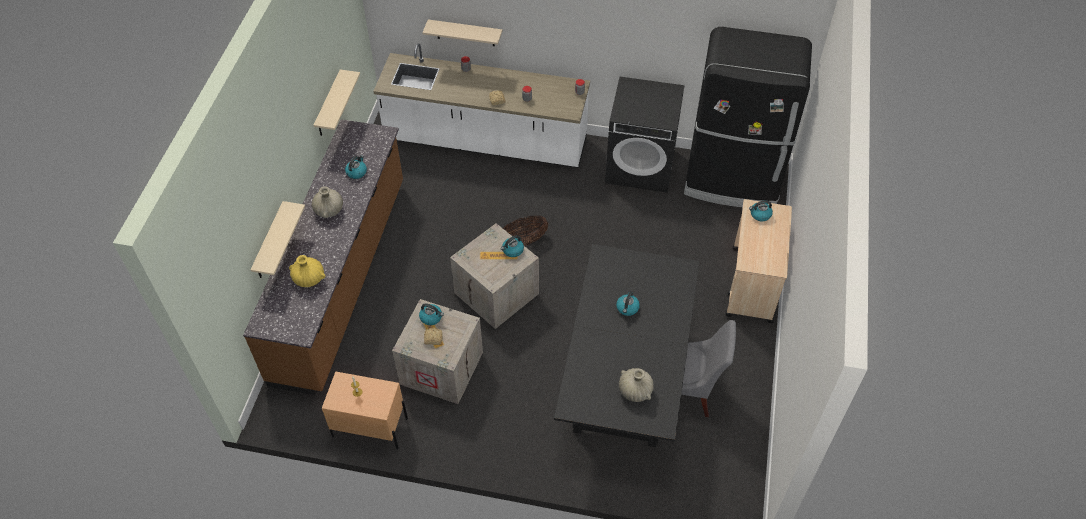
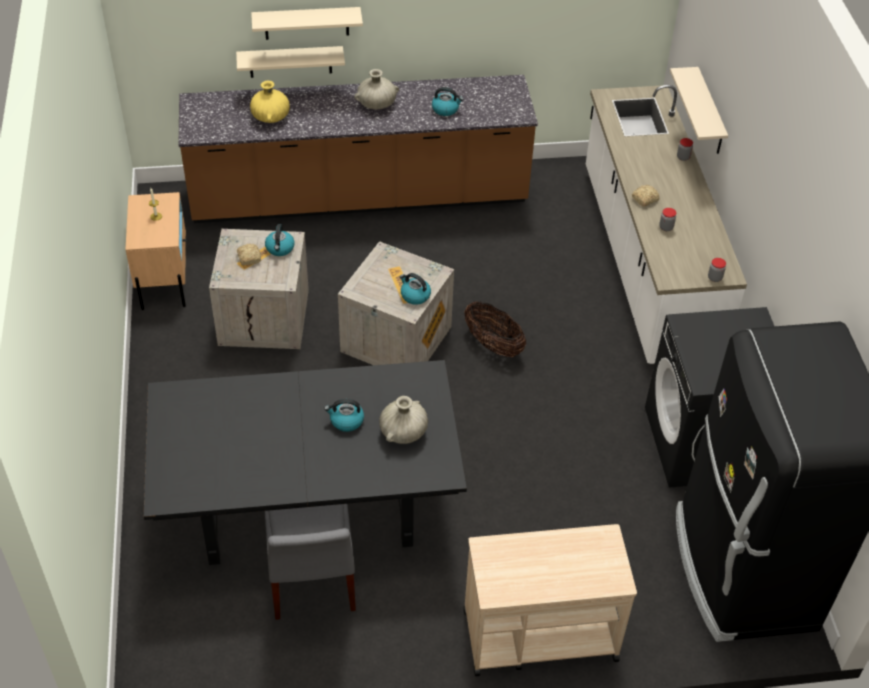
camera: 70 degrees right, 5 degrees down
(328, 105) = (511, 40): beige shelf -> beige shelf (306, 23)
(635, 391) = (210, 457): beige vase -> beige vase (403, 432)
(760, 215) = (595, 551): kettle -> none

